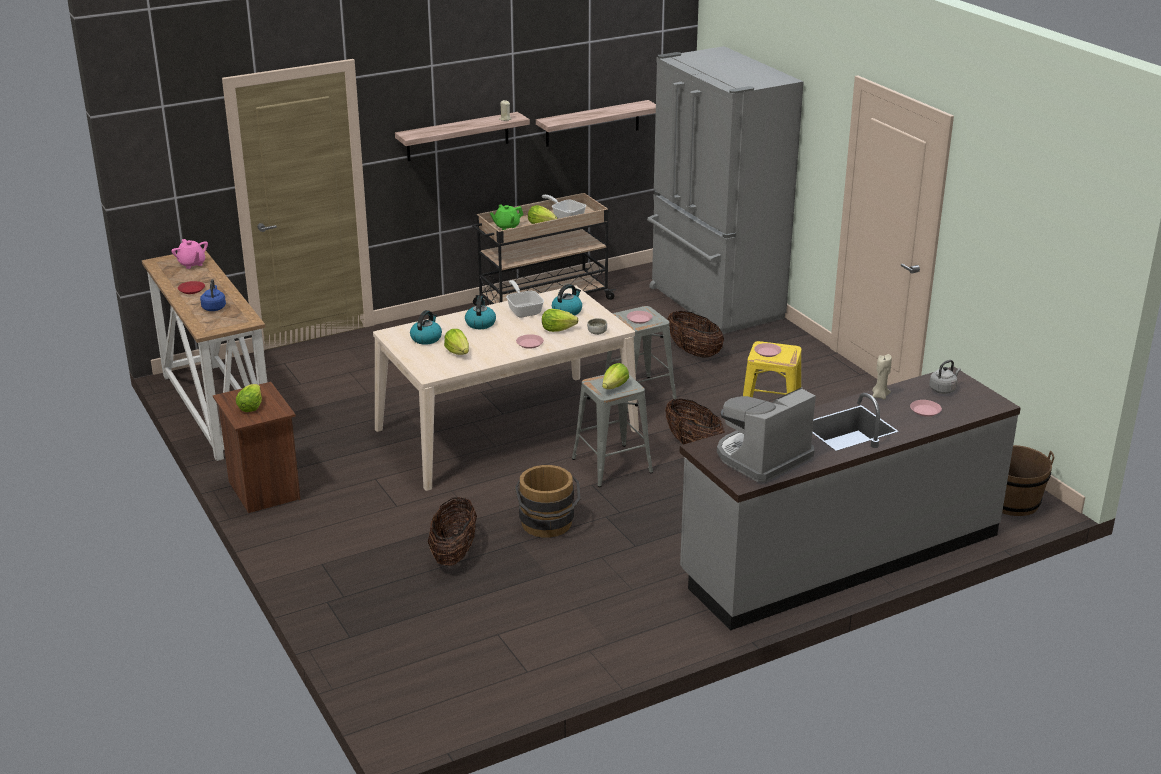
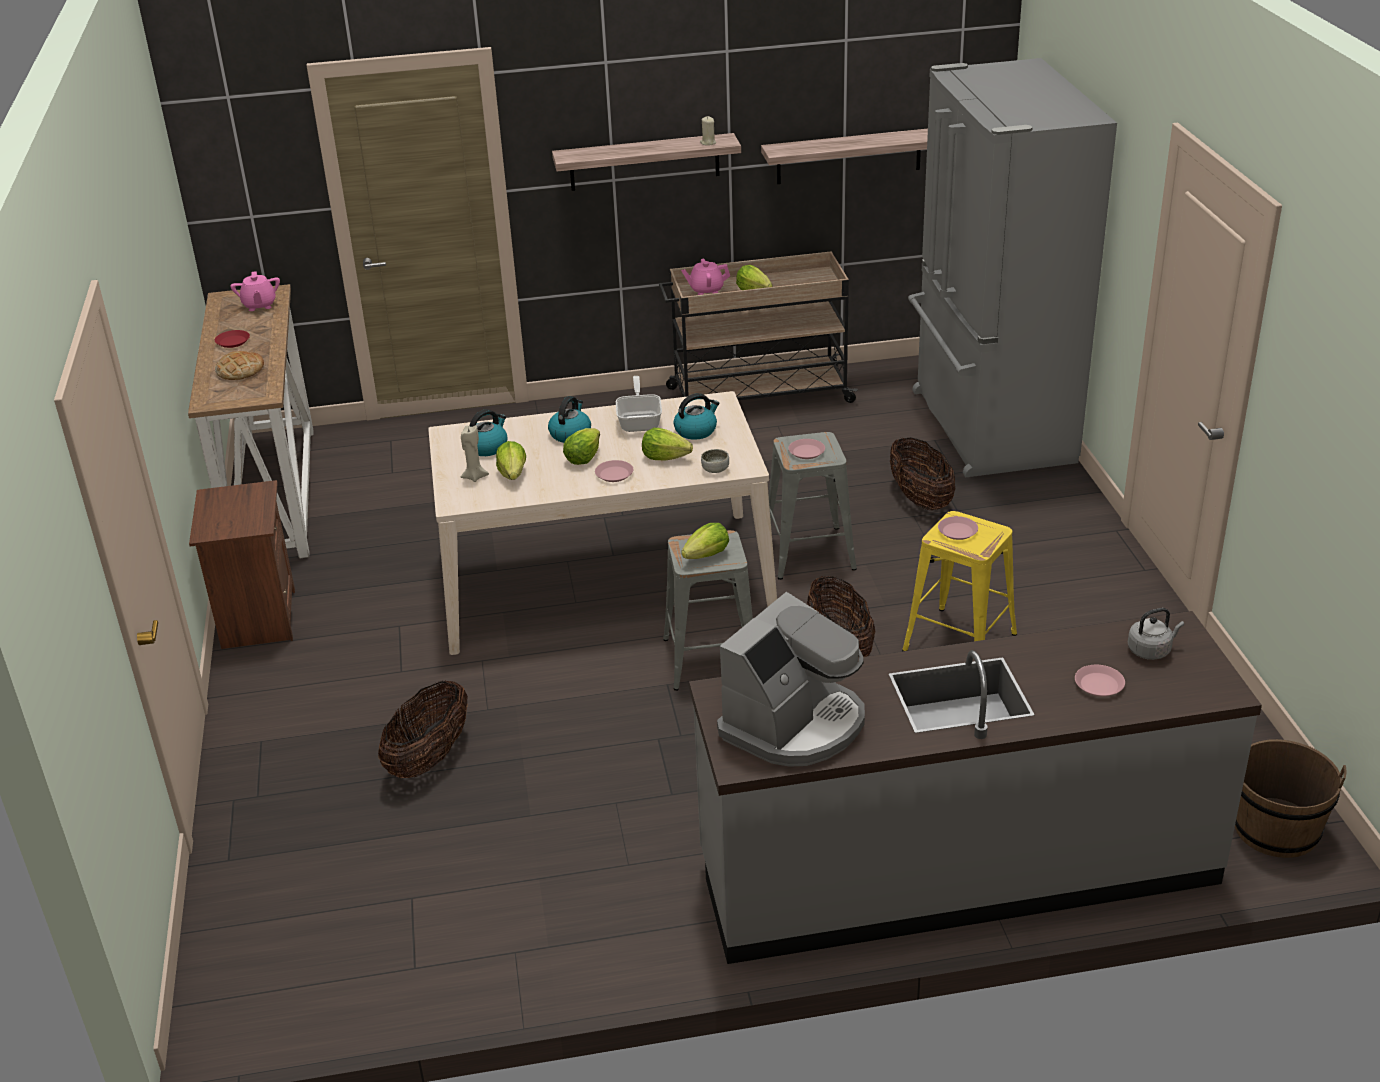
camera: 20 degrees right, 5 degrees up
(214, 307) = (240, 370): blue kettle -> bread
(250, 407) = (228, 514): lettuce -> lettuce (583, 458)
(506, 226) = (706, 290): green teapot -> pink teapot
(547, 526) = (572, 739): brown bucket -> none
(566, 216) = (793, 283): frying pan -> none
(762, 457) = (795, 725): coffee machine -> coffee machine turned 150 degrees clockwise
(880, 396) = (1042, 646): beige candle -> beige candle (474, 477)

